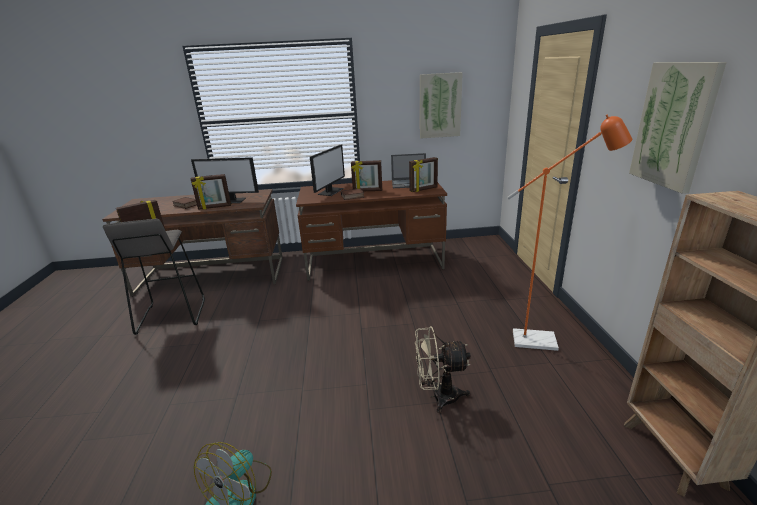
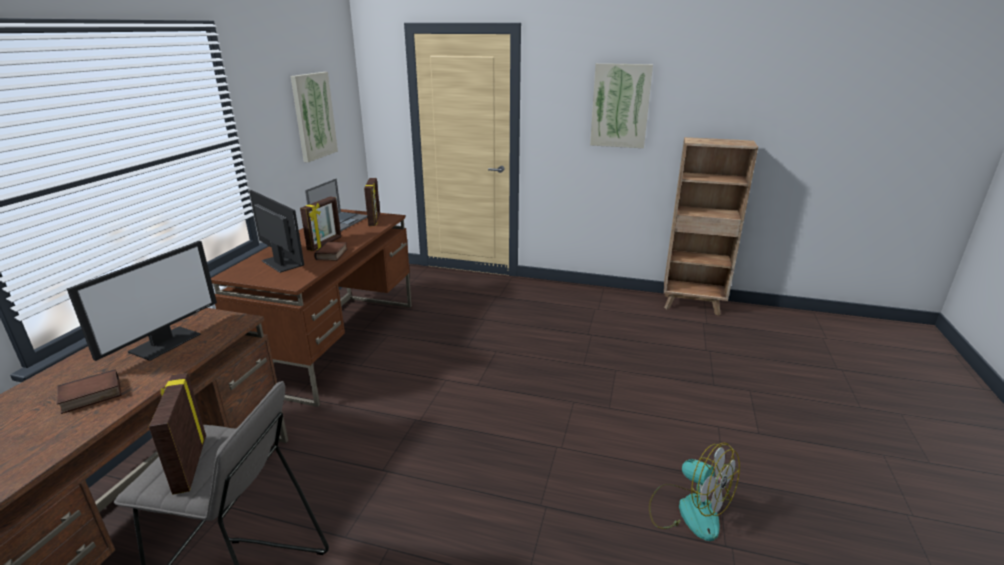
camera: 70 degrees left, 0 degrees up
(214, 207) = (179, 360): picture frame -> none
(438, 396) = (609, 367): beige fan -> none
(543, 341) = (568, 302): orange floor lamp -> none

